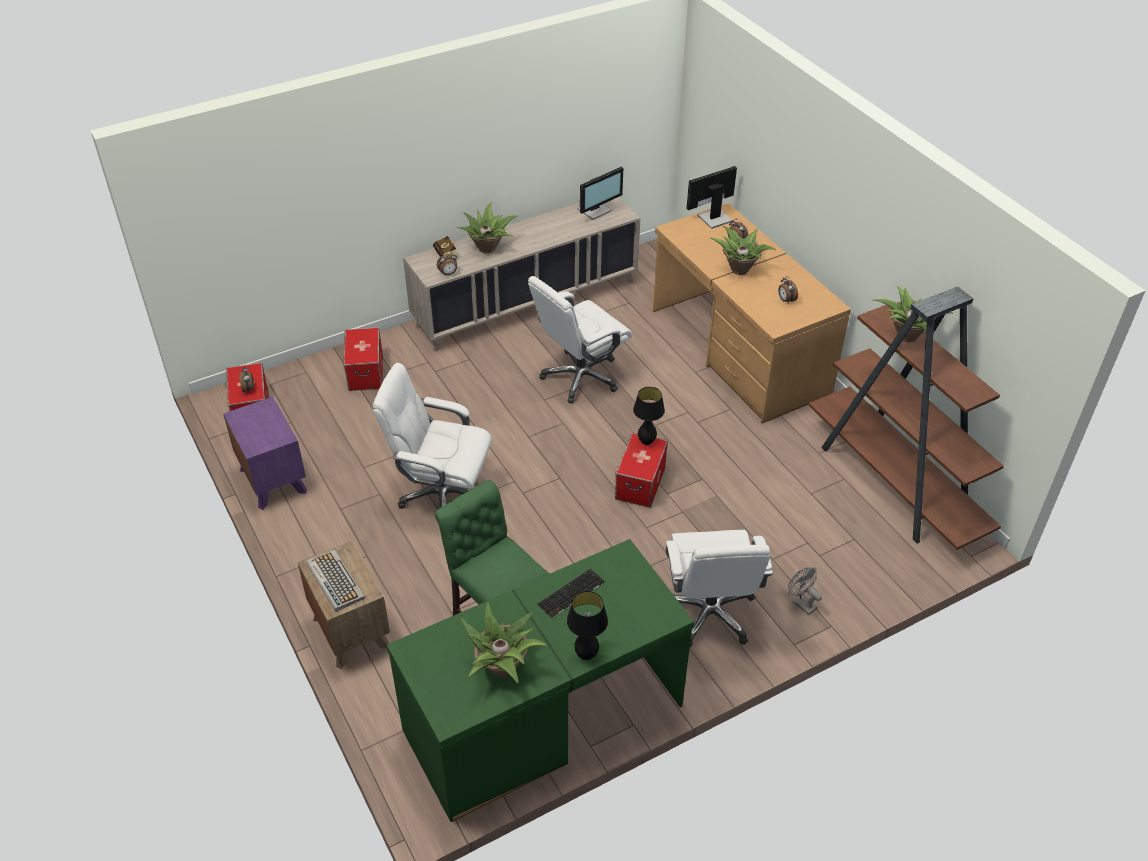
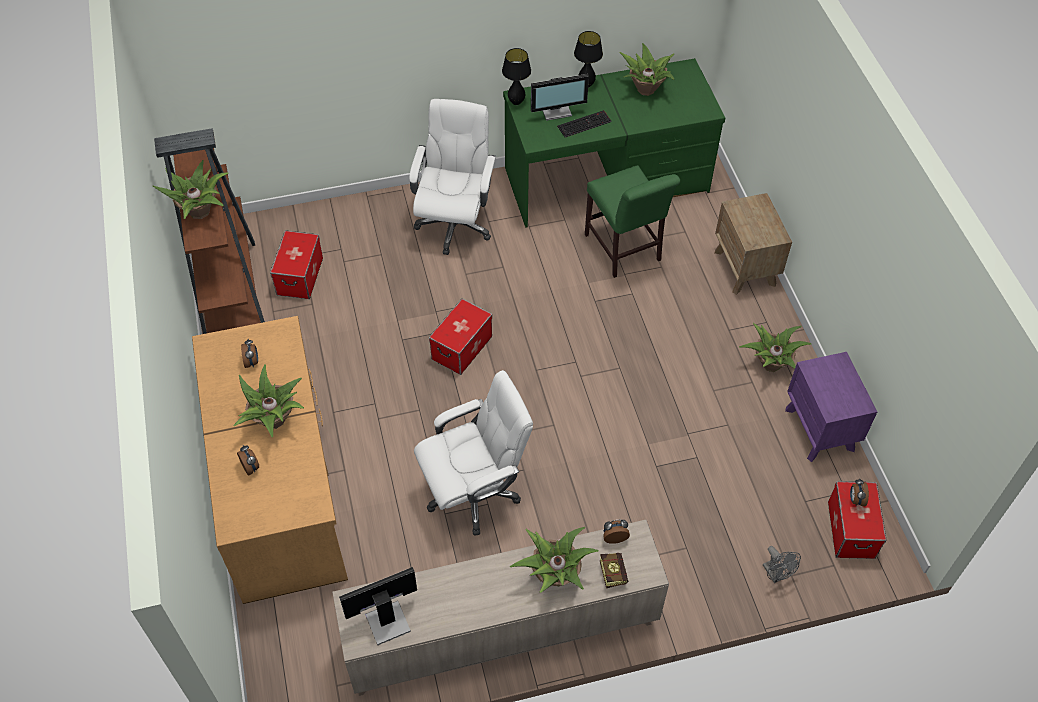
camera: 165 degrees left, 10 degrees up
(321, 529) = (770, 364): none -> potted plant
(334, 580) = (761, 220): keyboard -> none
(365, 372) = (720, 558): storage box -> storage box (300, 276)
(441, 495) = (653, 376): white office chair -> none
(646, 442) = (449, 339): black table lamp -> black table lamp (516, 102)
(713, 218) = (253, 518): monitor -> monitor (556, 110)
(801, 603) = (379, 216): grey fan -> grey fan (776, 575)

